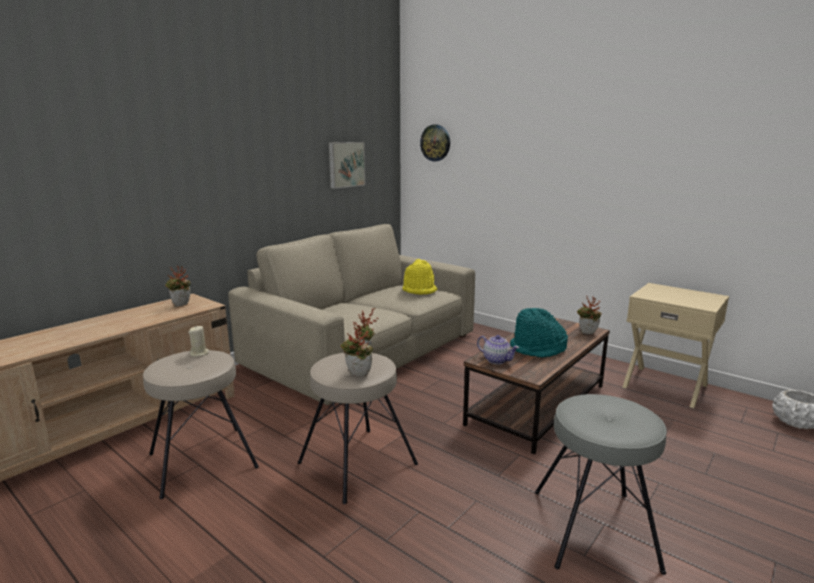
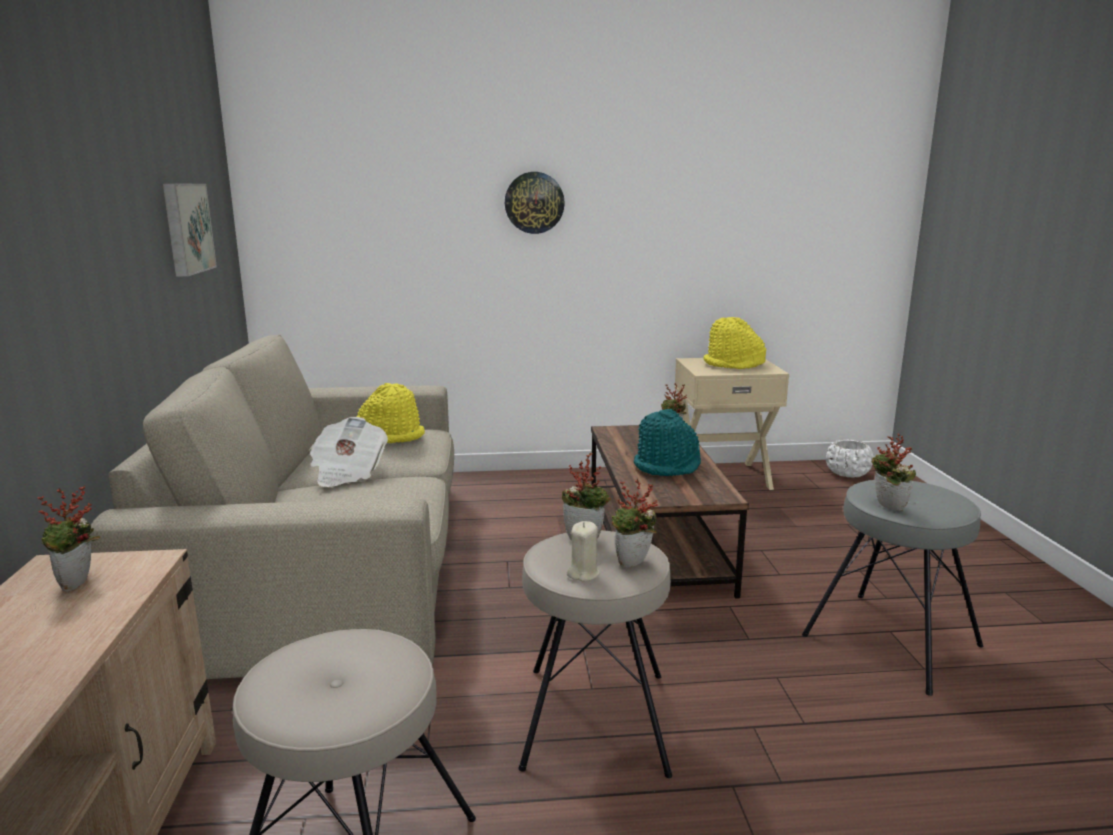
camera: 45 degrees left, 0 degrees up
(199, 353) = (311, 651): beige candle -> beige candle (583, 573)
(370, 301) = (347, 472): none -> newspaper
(435, 143) = (315, 186): wall clock -> wall clock (534, 203)
(497, 360) = (658, 493): teapot -> none
(570, 411) = (886, 507): none -> potted plant
(684, 296) = (734, 364): none -> yellow hat

